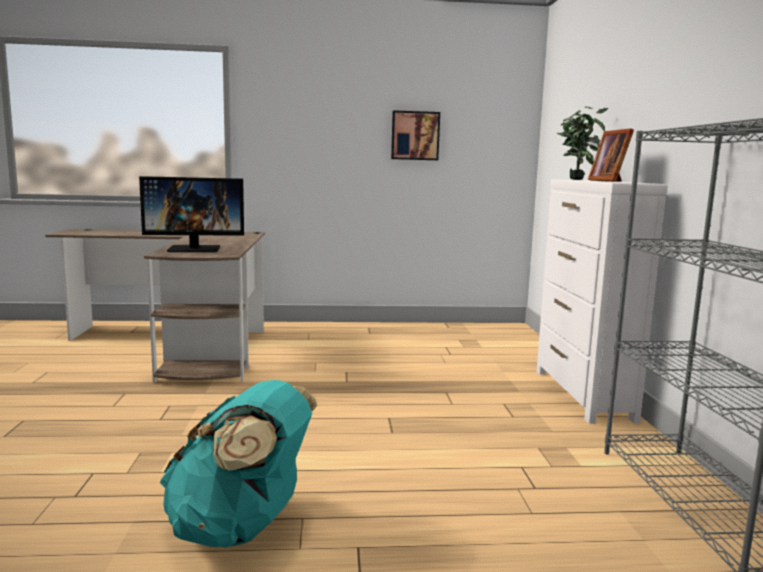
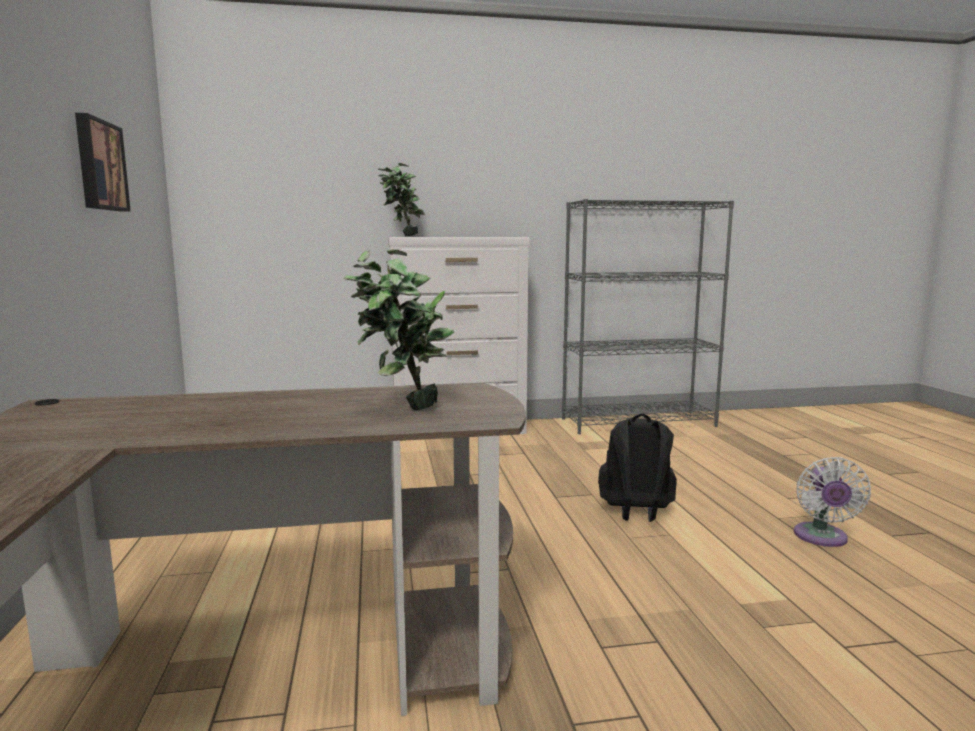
camera: 95 degrees left, 0 degrees up
(195, 249) = (402, 409): monitor -> potted plant
(241, 528) = (822, 538): turquoise backpack -> white fan
(338, 444) = (636, 514): none -> black backpack
(610, 181) = (471, 236): picture frame -> none

